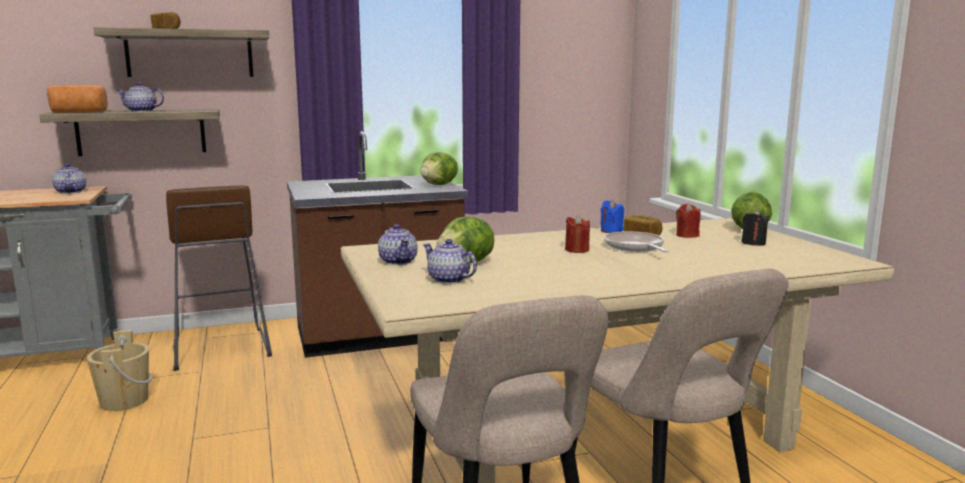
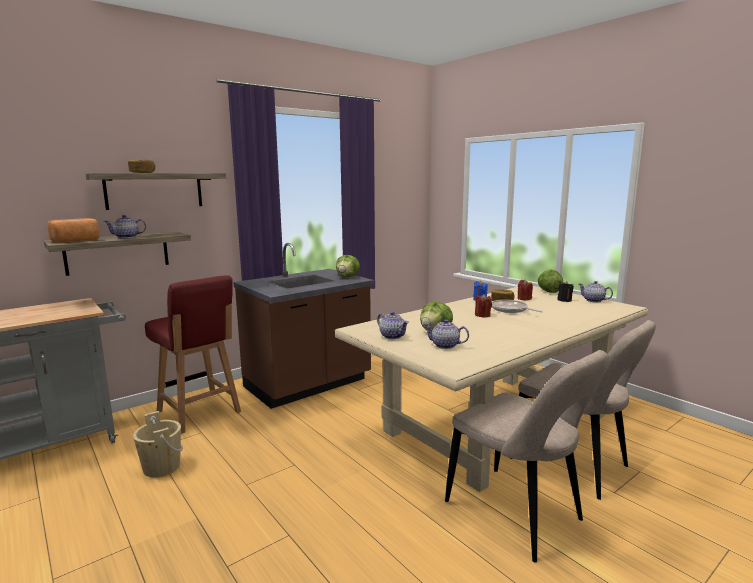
camera: 20 degrees left, 0 degrees up
(70, 192) = (70, 306): teapot -> teapot (594, 300)
(220, 348) = (199, 412): brown stool -> red chair

